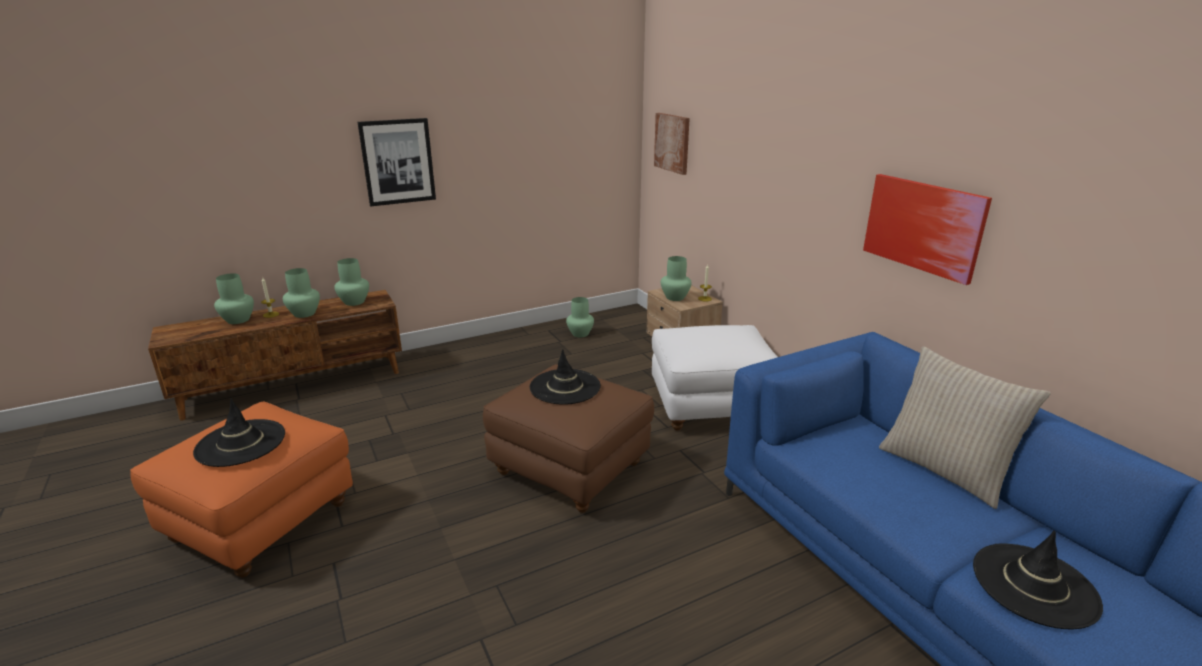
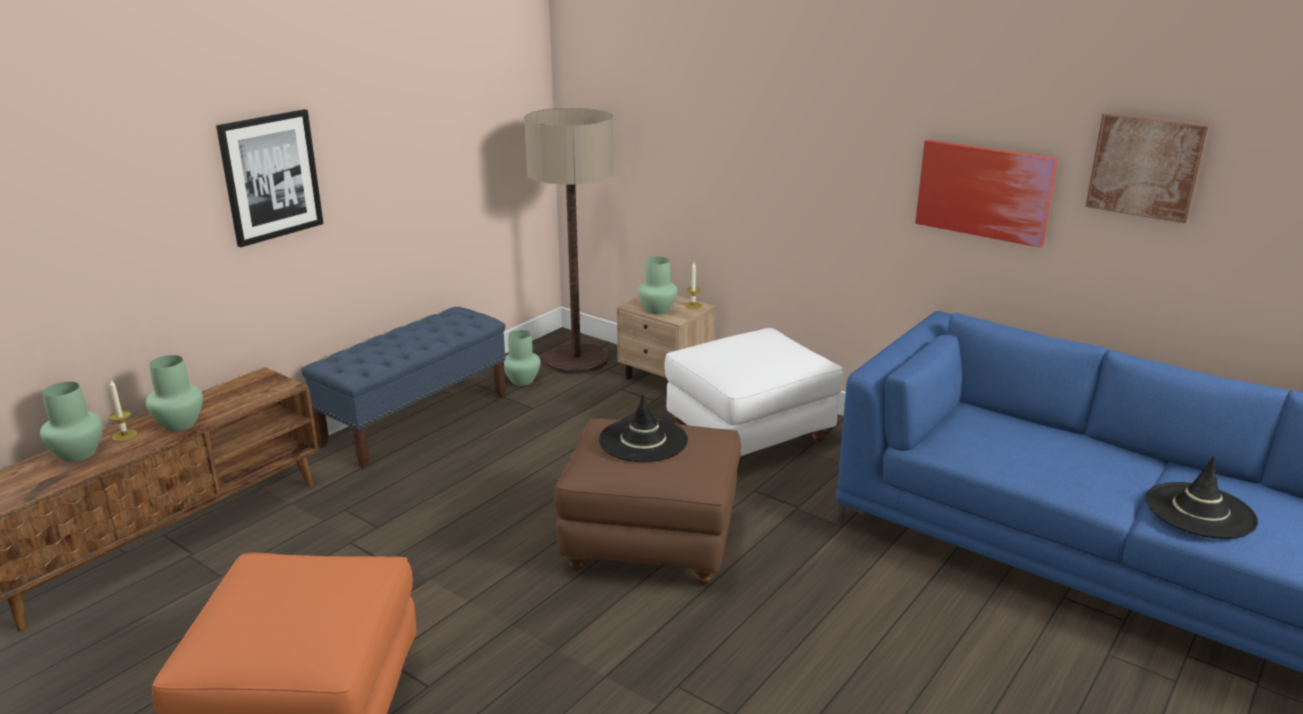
camera: 25 degrees left, 0 degrees up
(240, 443) = (301, 605): black hat -> none
(355, 302) = (239, 392): green vase -> none
(492, 346) = (416, 420): none -> blue bench
(628, 327) = (576, 360): none -> floor lamp
(672, 143) = (612, 111): picture -> picture (1145, 166)
(944, 469) = (1068, 435): beige pillow -> none

